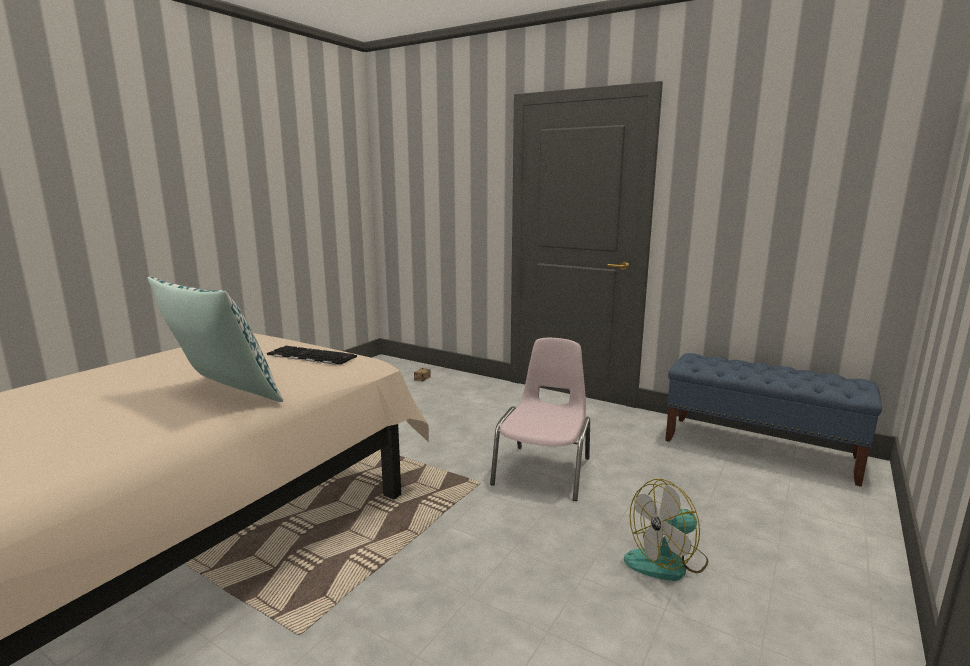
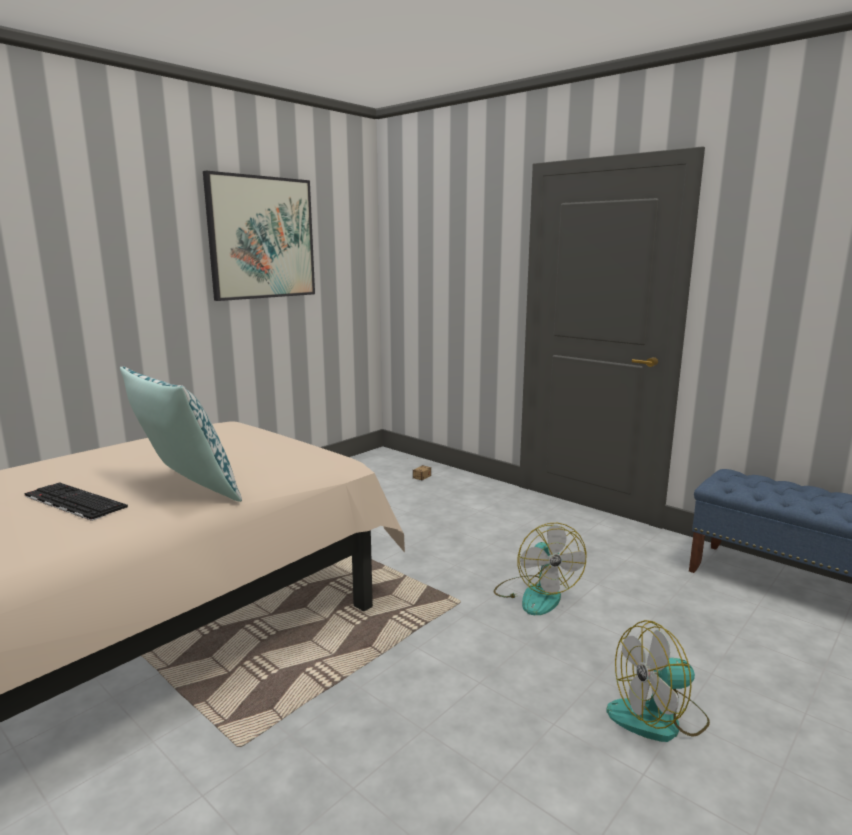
camera: 10 degrees right, 0 degrees up
(263, 159) = (261, 238): none -> picture
(310, 356) = (284, 452): keyboard -> keyboard (72, 502)
(544, 471) = (536, 594): pink chair -> fan

